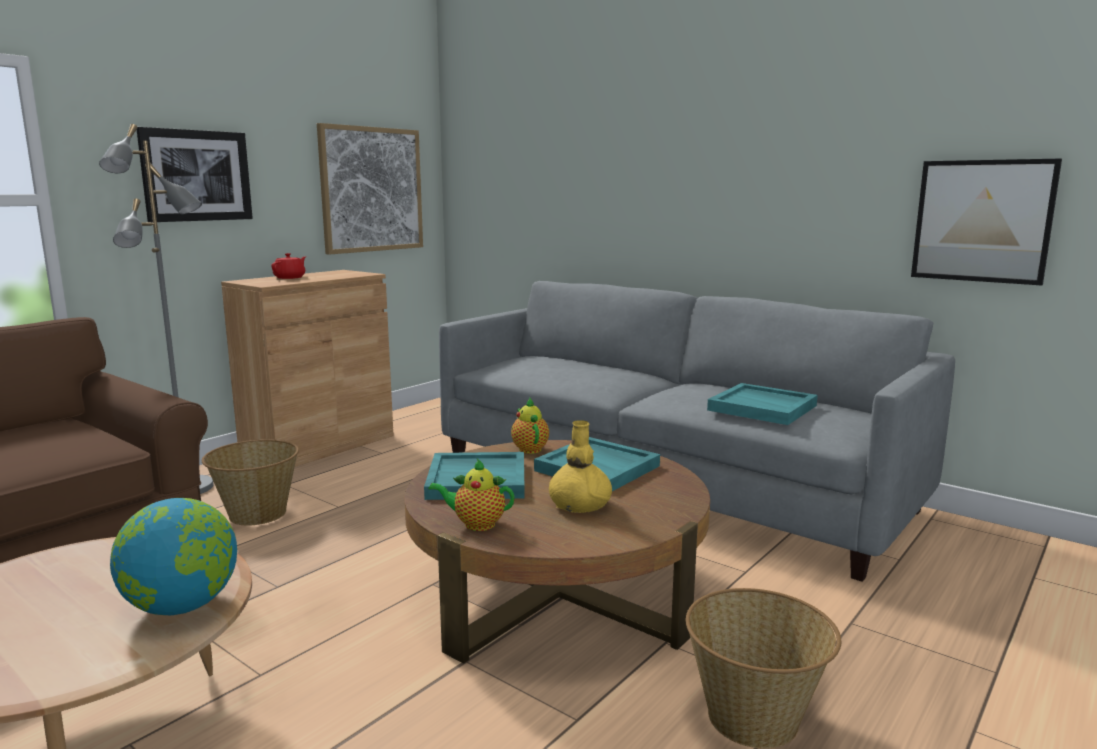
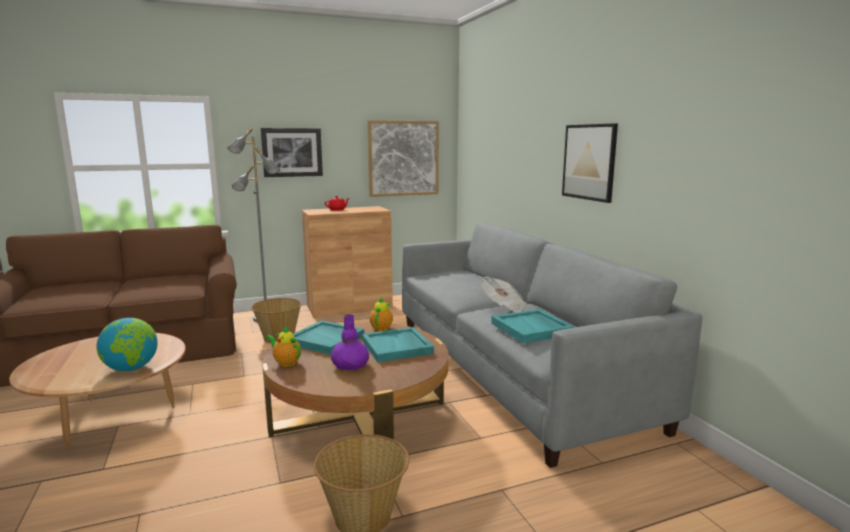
camera: 30 degrees right, 0 degrees up
(579, 505) = (350, 365): yellow vase -> purple vase
(679, 389) = (503, 306): none -> newspaper
(982, 221) = (729, 205): picture -> picture (589, 162)

